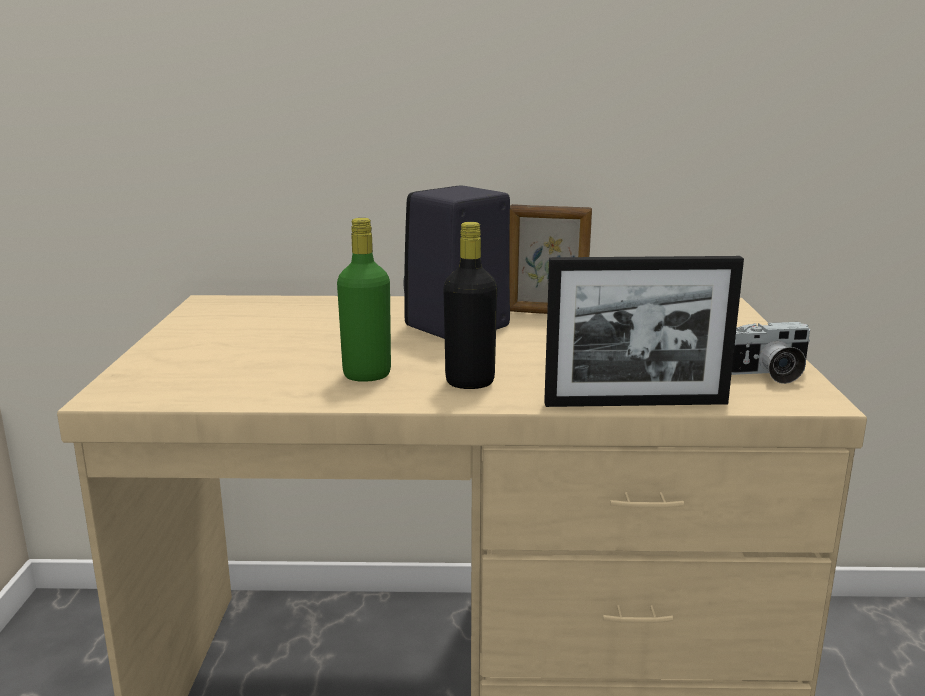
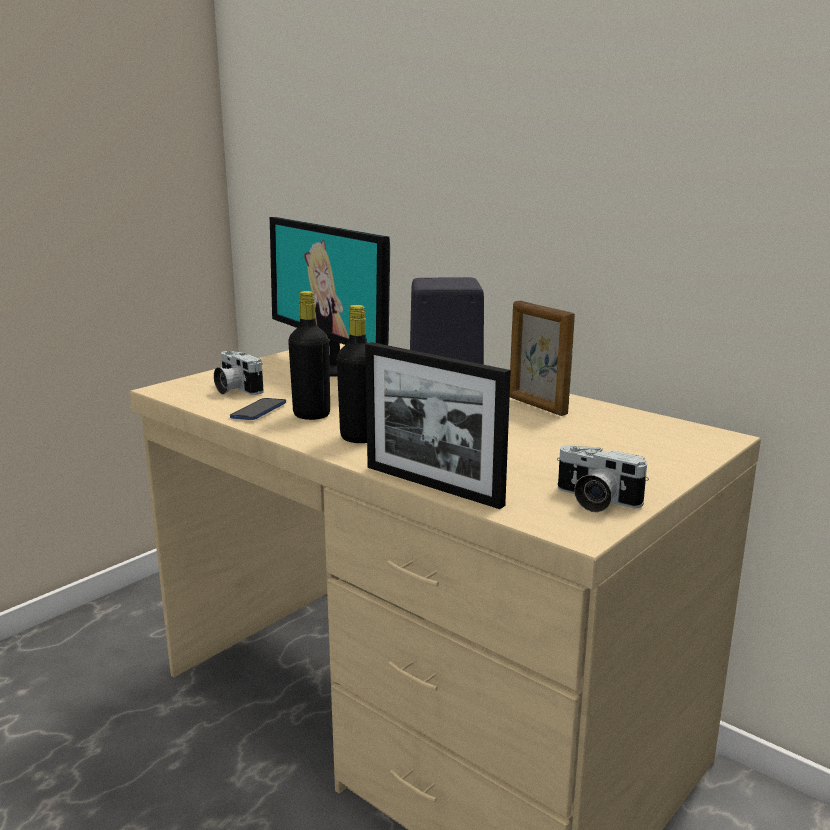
camera: 40 degrees right, 0 degrees up
(208, 372) = (235, 389): none -> camera
(265, 323) = (331, 367): none -> monitor
(297, 387) = (258, 411): none -> phone
(367, 375) = (311, 415): green bottle -> black bottle

